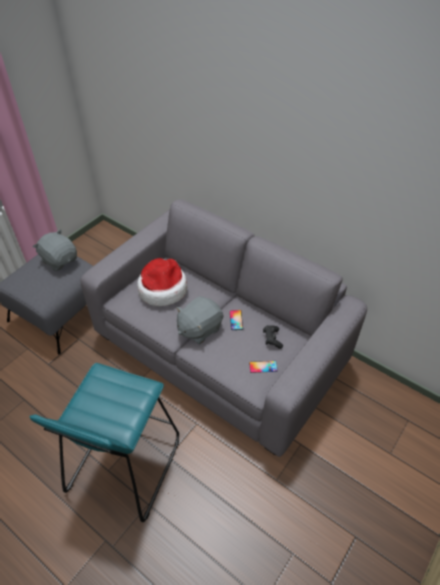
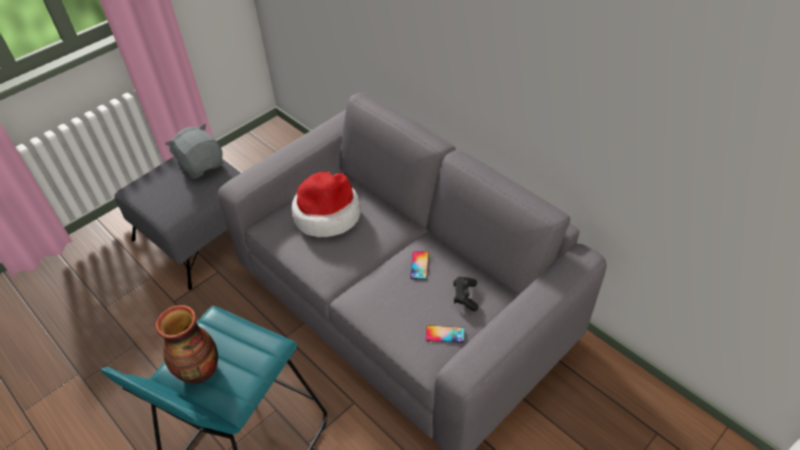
camera: 10 degrees right, 0 degrees up
(96, 411) = (199, 371): none -> vase
(199, 329) = (367, 273): grey plush toy -> none

